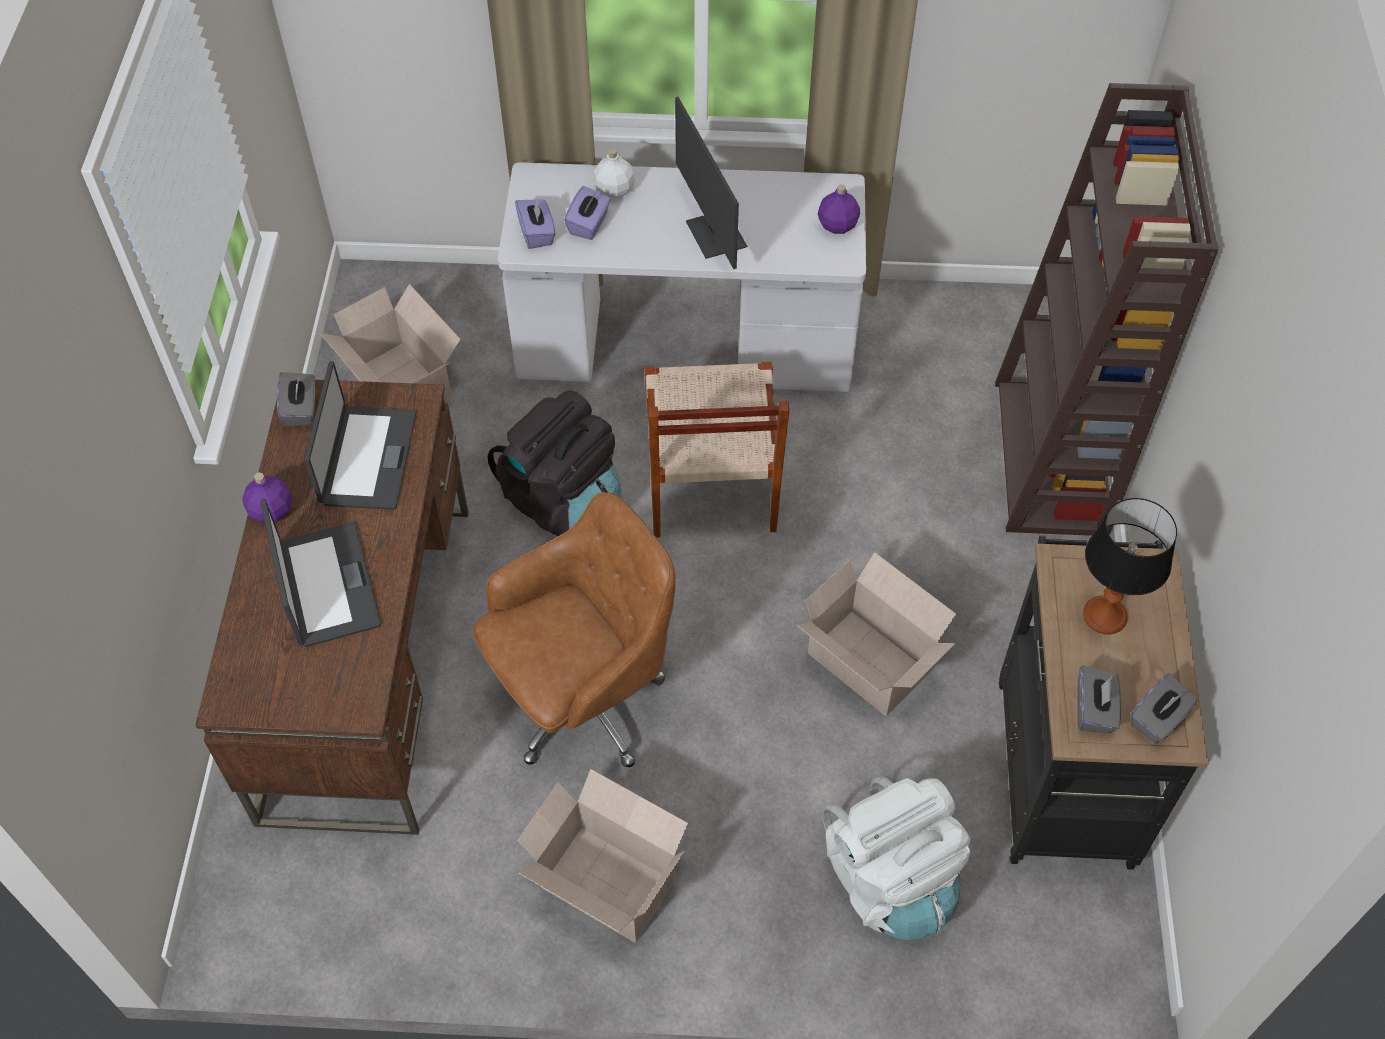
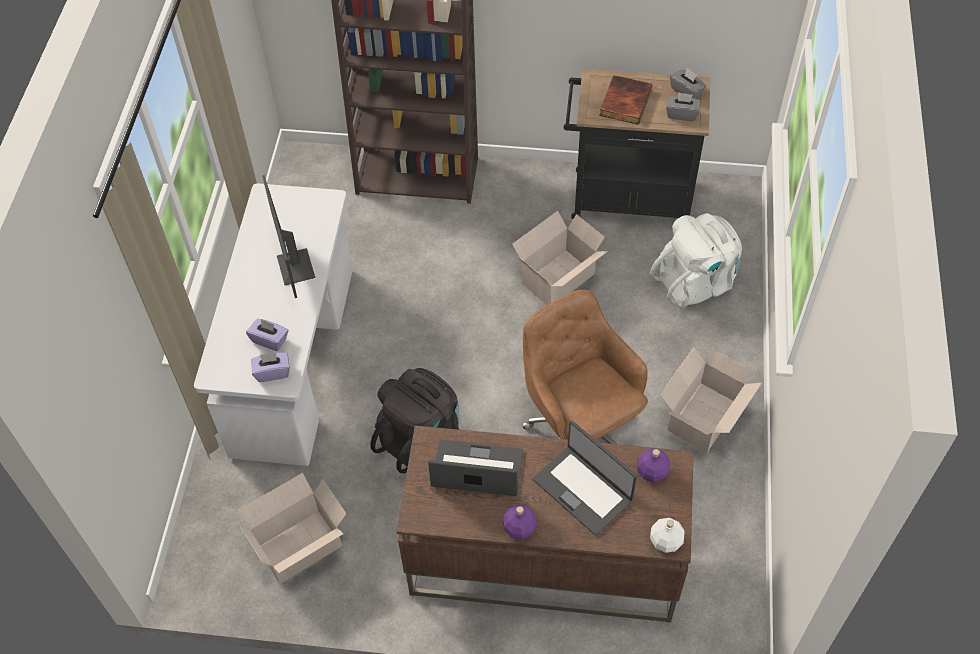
camera: 85 degrees left, 0 degrees up
(301, 410) = (429, 515): grey tissue box -> none
(326, 586) = (583, 489): laptop -> laptop turned 120 degrees counterclockwise
(614, 189) = (237, 323): white bottle -> white bottle (665, 541)
(711, 488) = (420, 351): chair -> none
(714, 235) = (294, 267): monitor -> monitor turned 90 degrees clockwise
(838, 225) = (298, 200): purple bottle -> purple bottle (652, 471)
(1105, 616) = (624, 102): table lamp -> book

